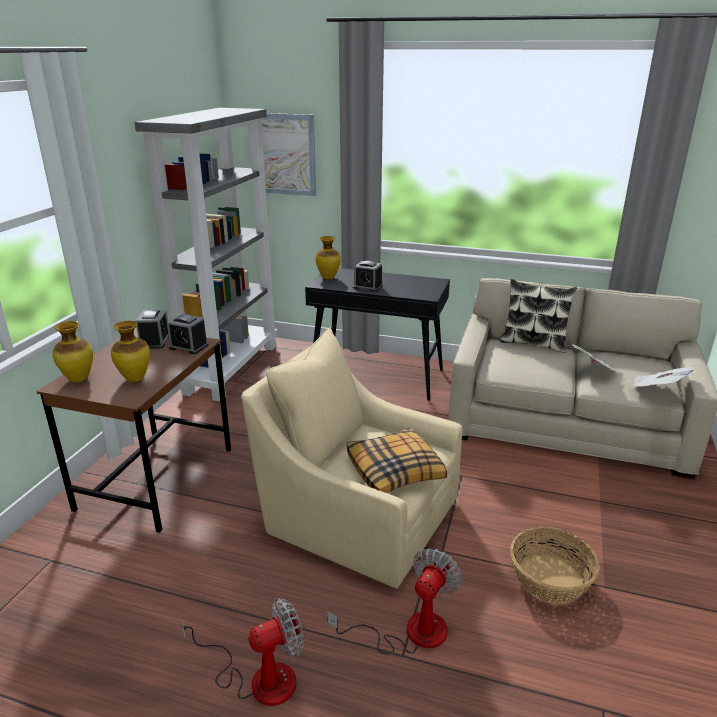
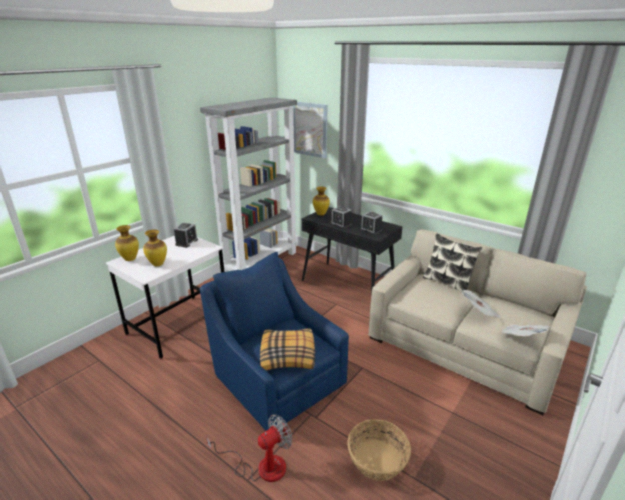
camera: 20 degrees right, 0 degrees up
(156, 478) = (179, 324): brown desk -> white desk
(188, 347) = (201, 249): alarm clock -> alarm clock (371, 230)
(259, 678) = (158, 465): fan -> none
(356, 515) = (276, 377): beige armchair -> blue armchair

